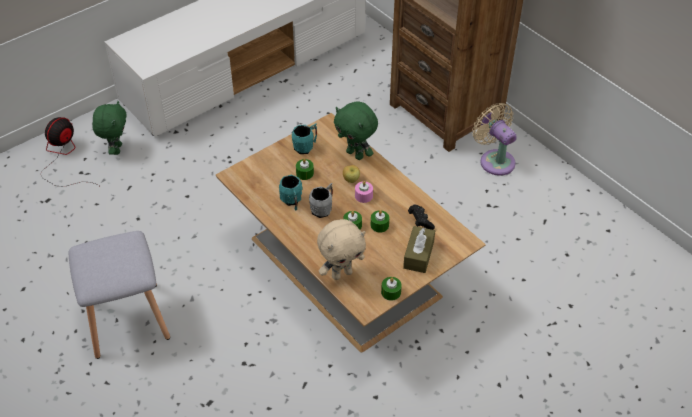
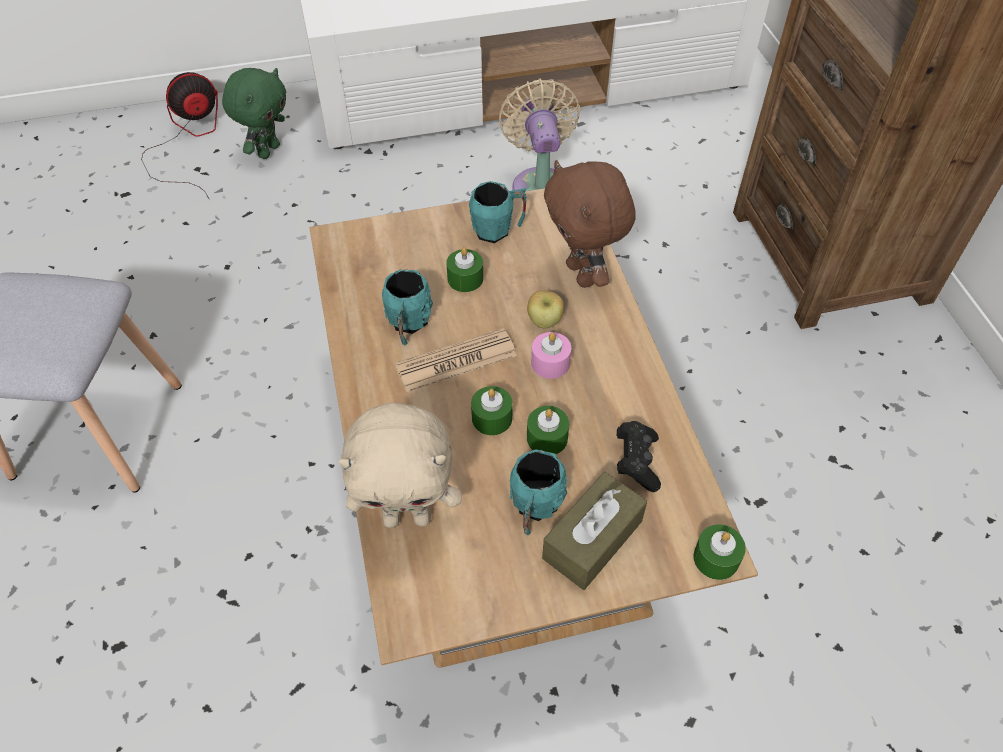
camera: 25 degrees right, 5 degrees up
(323, 209) = (456, 361): grey mug -> newspaper
(356, 154) = (582, 274): green plush toy -> brown plush toy
(390, 252) = (534, 508): none -> turquoise mug
(391, 292) = (484, 606): green candle -> green candle (716, 558)
(495, 160) = (884, 374): beige fan -> beige fan (540, 184)

